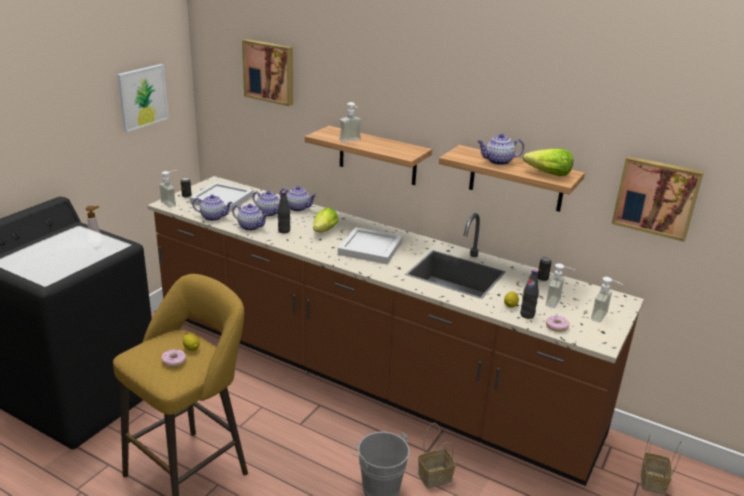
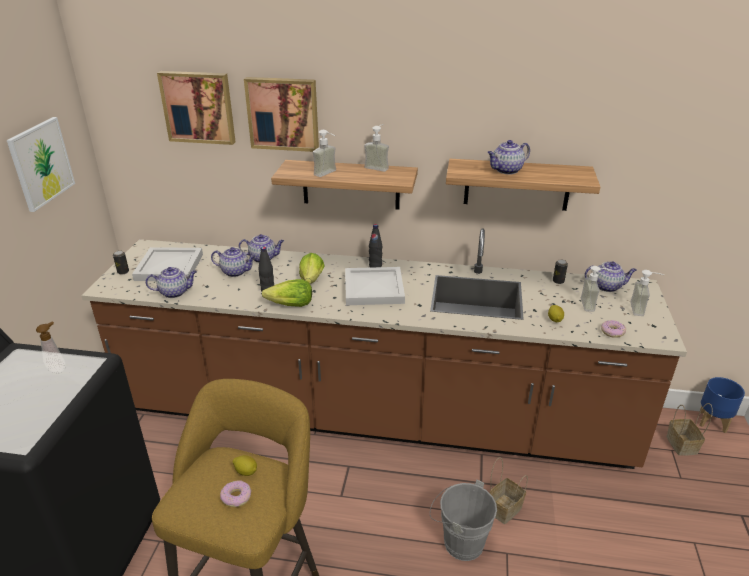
camera: 20 degrees left, 5 degrees up
(172, 203) = (111, 285): soap dispenser -> soap dispenser (378, 167)
(251, 227) = (227, 294): teapot -> teapot (607, 286)
(527, 315) = (577, 326): black bottle -> black bottle (375, 266)
(548, 174) = (565, 175): lettuce -> lettuce (290, 305)
(656, 197) = (668, 179): picture -> picture (283, 113)
(703, 473) = (712, 422): none -> blue planter

